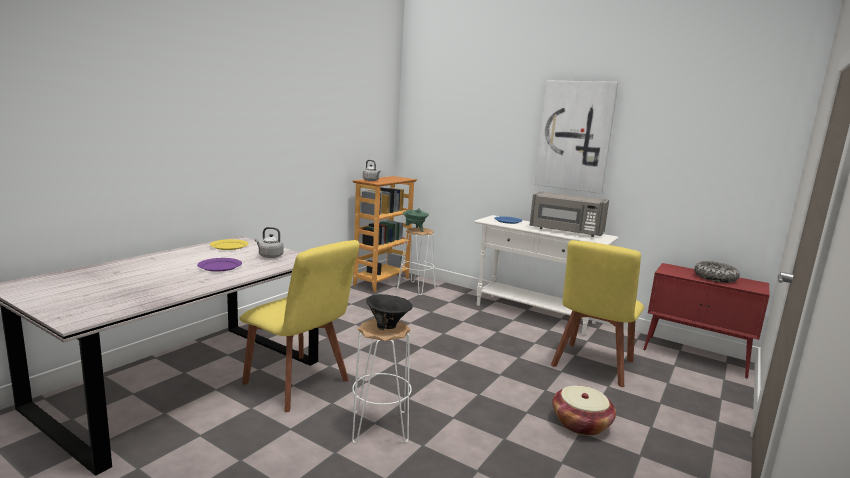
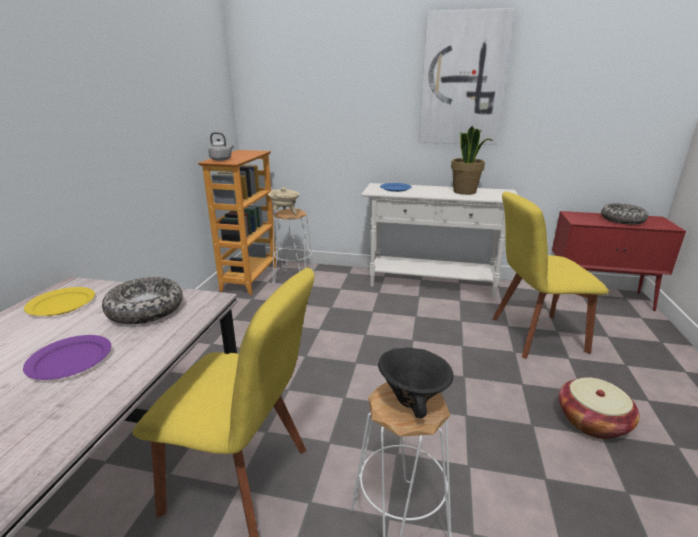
camera: 20 degrees left, 10 degrees up
(269, 256) = (145, 310): grey kettle -> bowl
(415, 230) = (285, 213): green cooking pot -> beige cooking pot
(566, 231) = (465, 192): grey microwave -> potted plant
(592, 365) = (533, 335): yellow chair -> yellow chair turned 75 degrees clockwise

